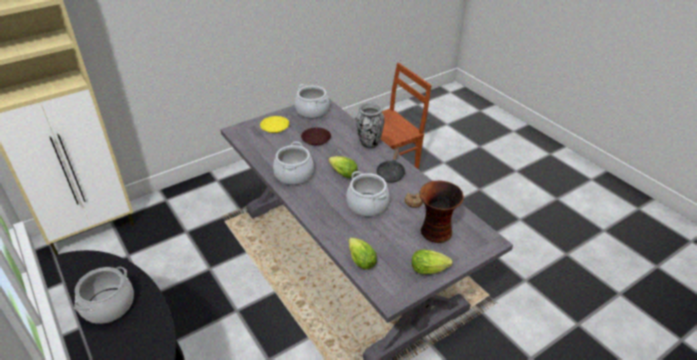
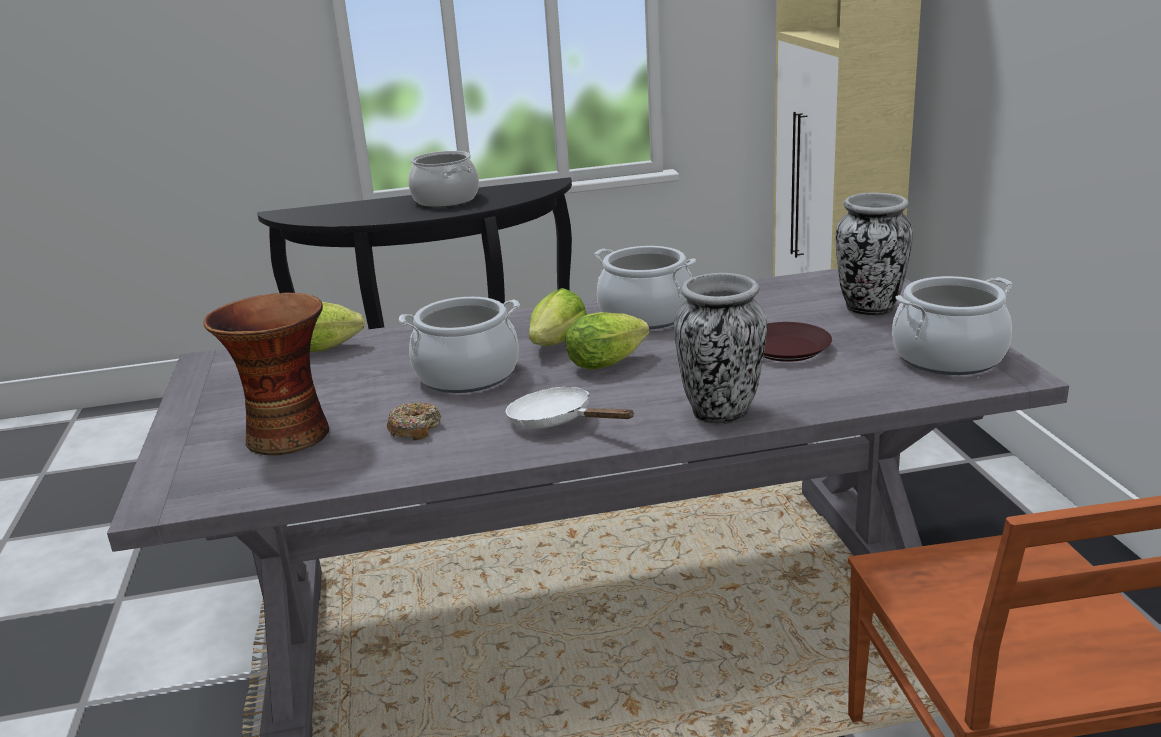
camera: 115 degrees right, 15 degrees down
(275, 127) = (869, 310): yellow plate -> vase
(391, 173) = (557, 421): black frying pan -> white frying pan
(431, 269) = (206, 407): lettuce -> lettuce (555, 345)

